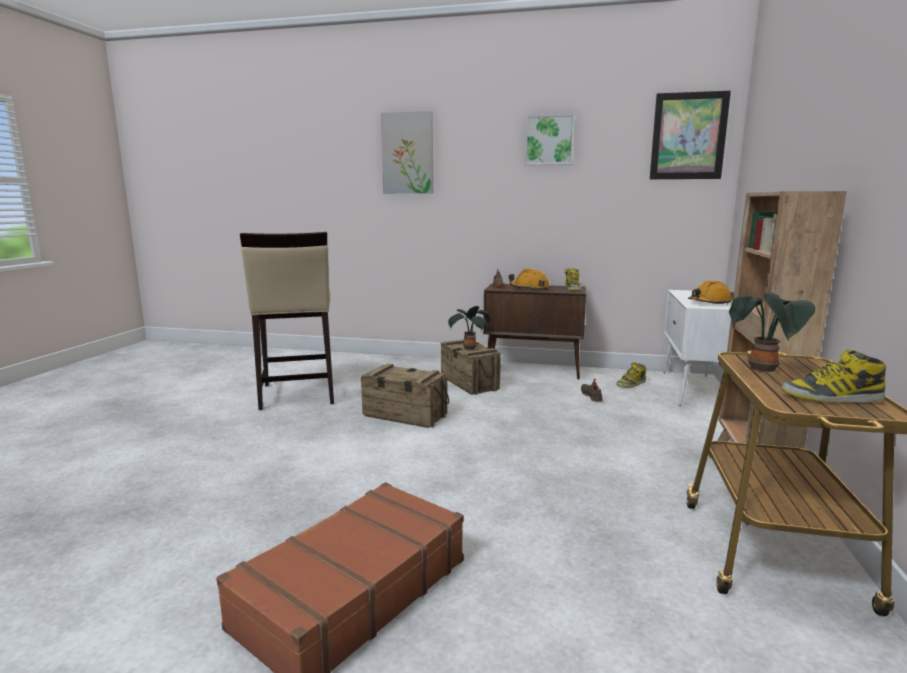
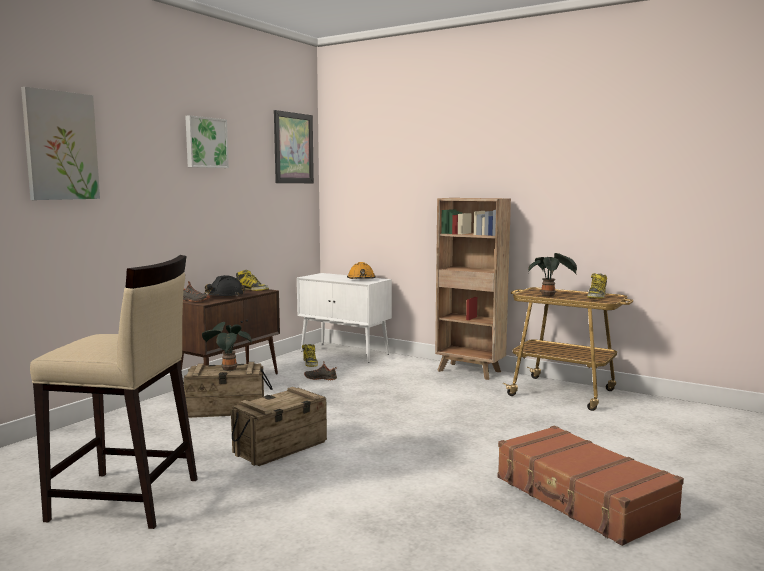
camera: 70 degrees left, 5 degrees down
(529, 288) = (224, 296): orange hard hat -> black hard hat

